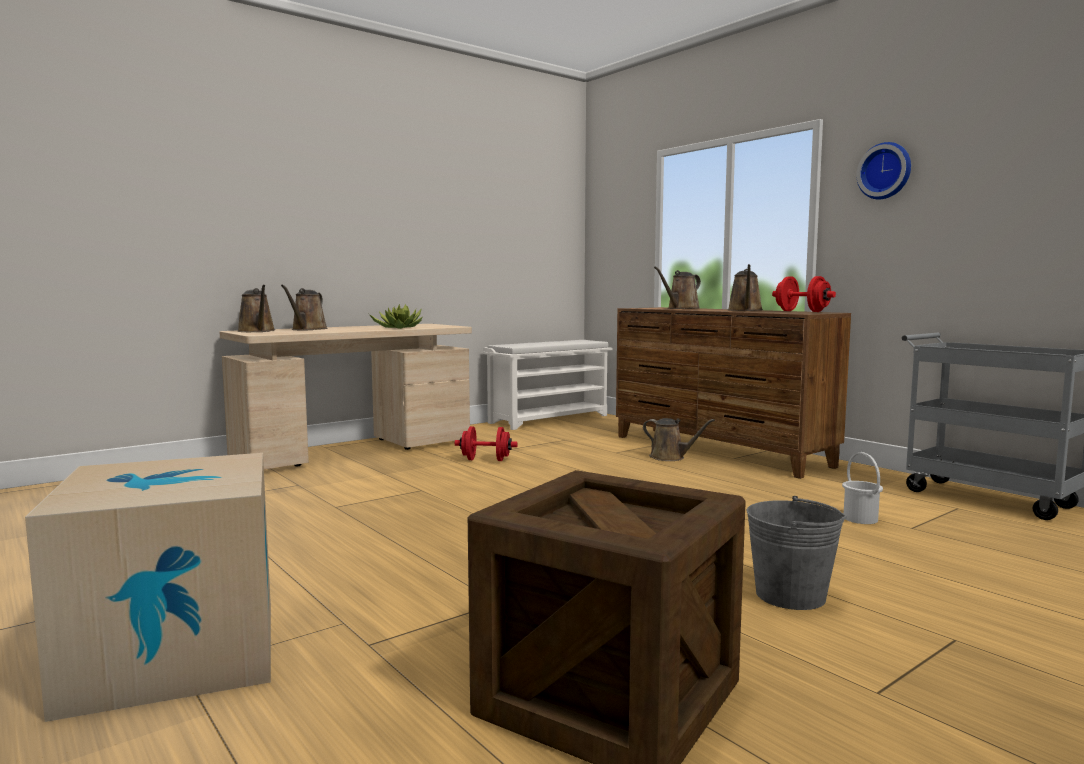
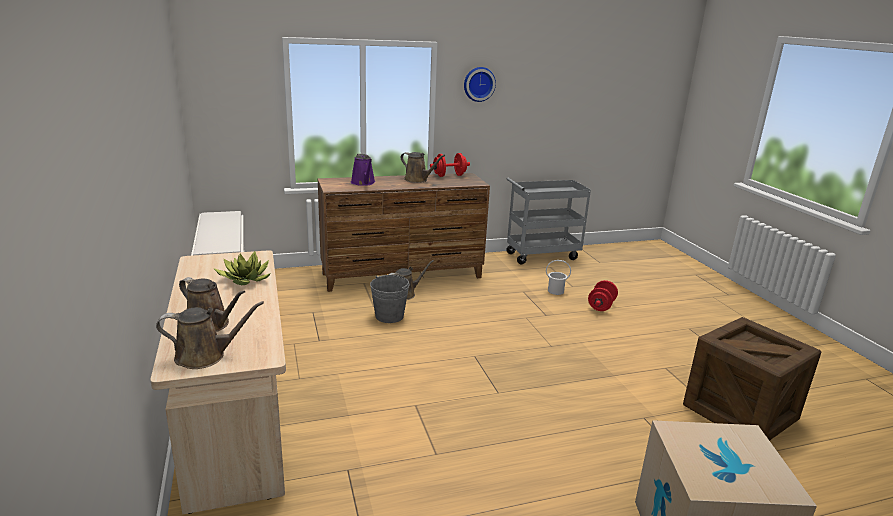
camera: 70 degrees left, 15 degrees up
(486, 460) = (346, 359): red dumbbell -> red dumbbell (601, 306)
(681, 308) = (363, 183): brown watering can -> purple watering can
(790, 595) = (645, 342): grey bucket -> grey bucket (389, 316)

